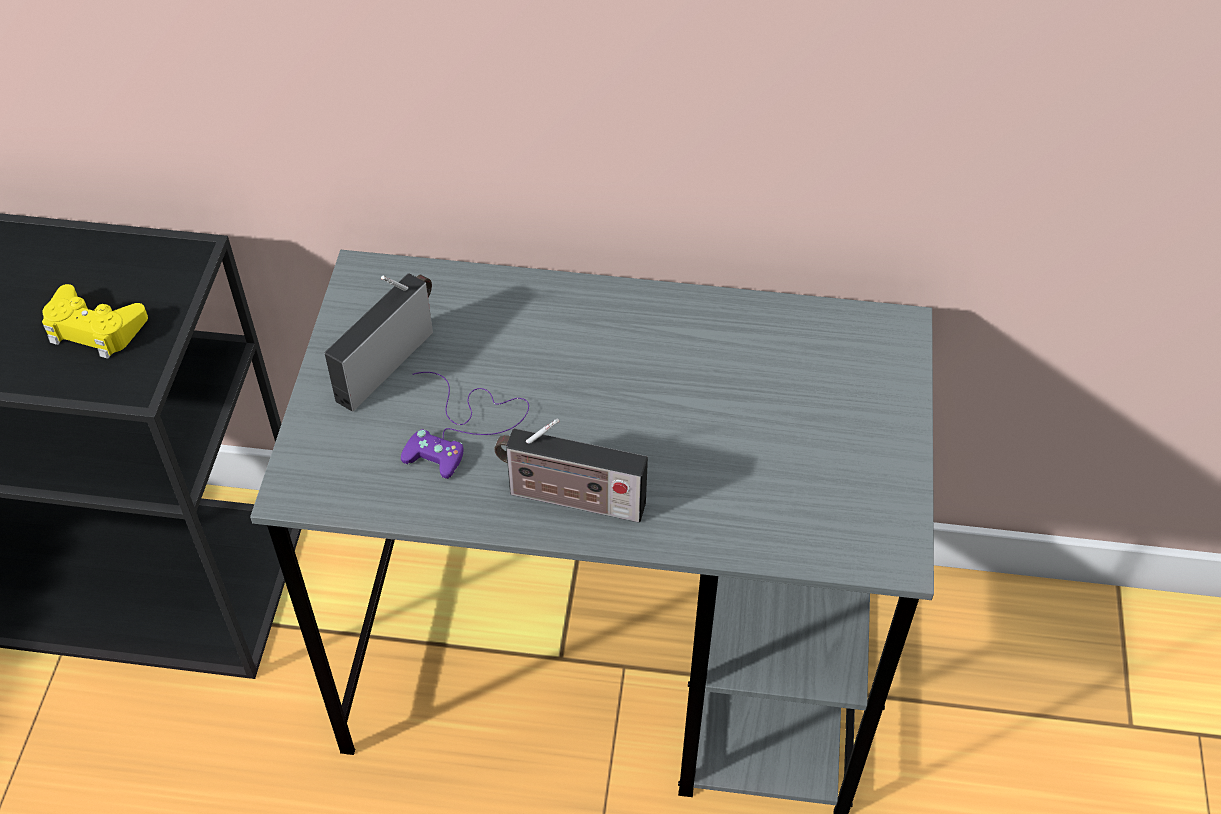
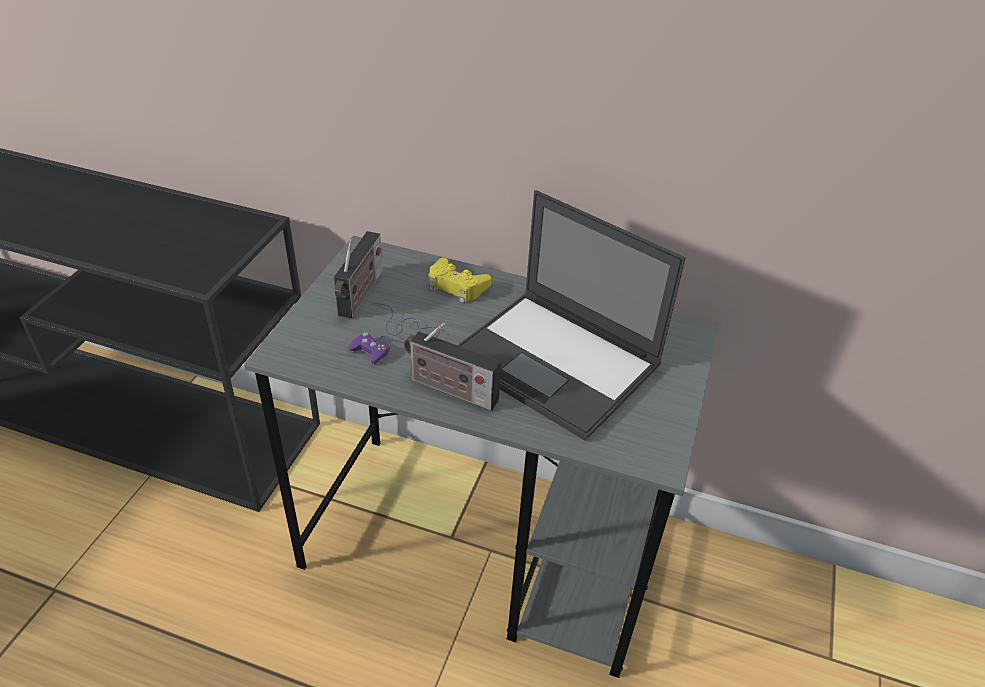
camera: 10 degrees right, 10 degrees down
(94, 329) = (192, 250): yellow game controller -> yellow game controller (456, 286)
(388, 361) = (360, 296): radio -> radio turned 150 degrees clockwise
(714, 422) = (557, 363): none -> laptop

